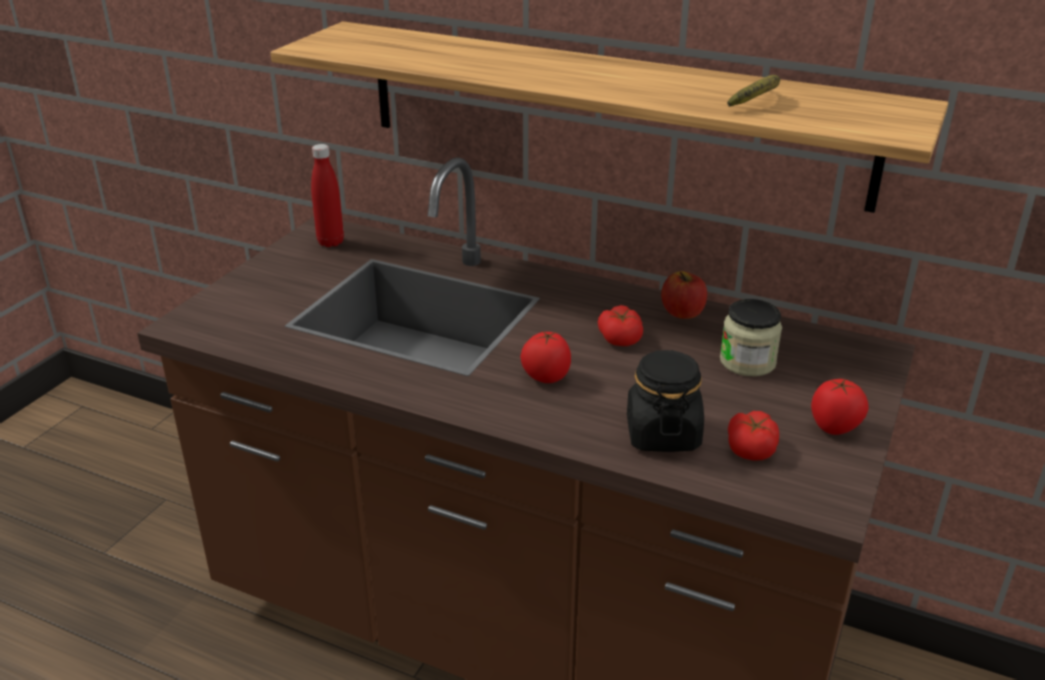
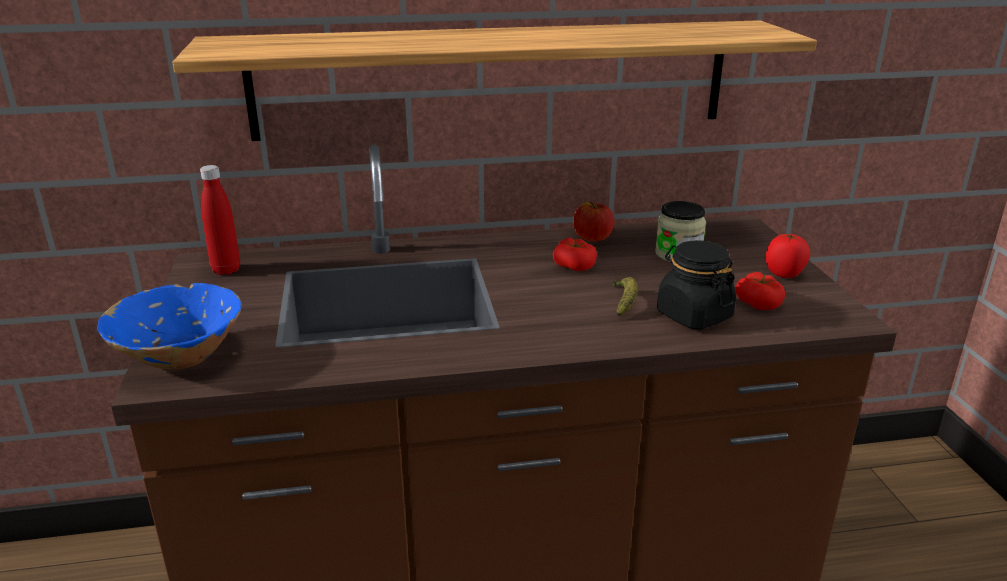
camera: 35 degrees left, 5 degrees down
(216, 310) = (181, 357): none -> blue bowl
(545, 378) = (561, 309): tomato -> none
(757, 102) = (659, 34): banana -> banana (624, 302)

